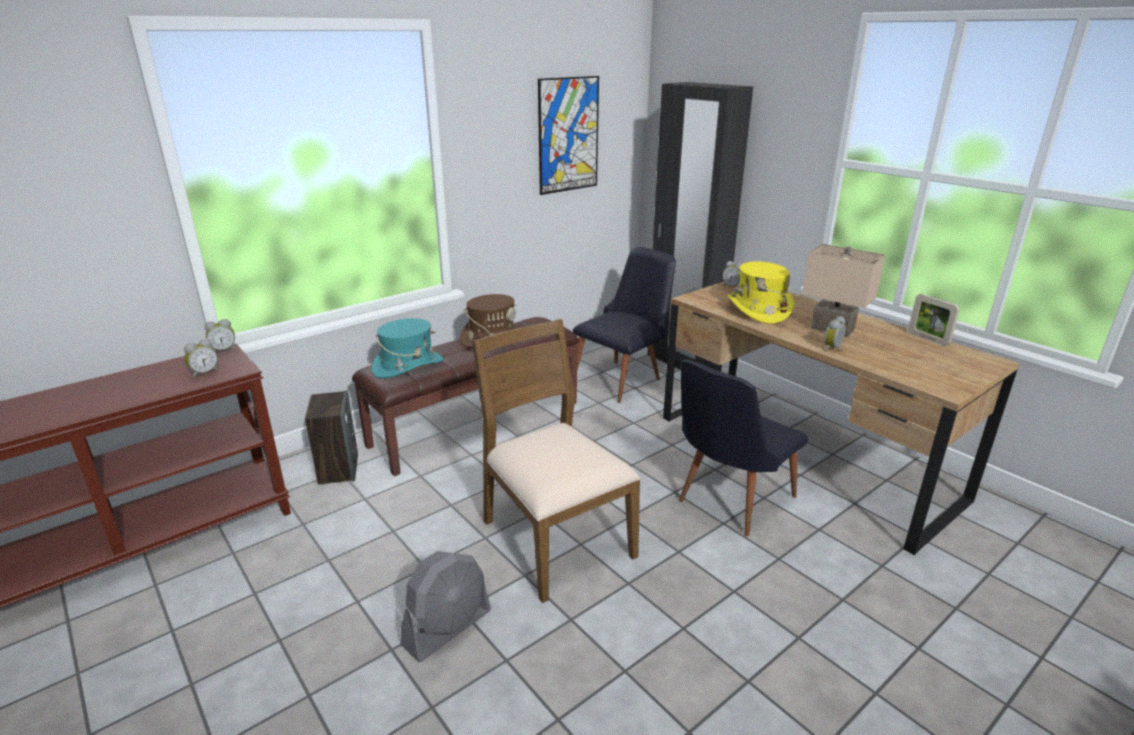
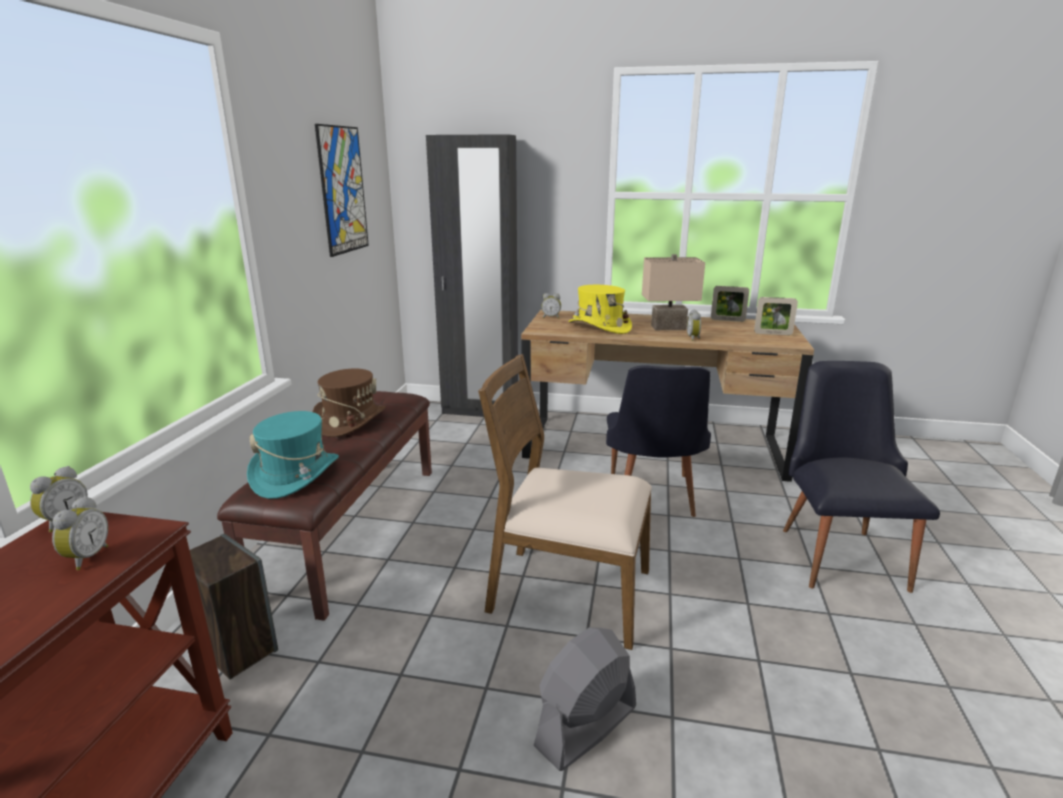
camera: 40 degrees left, 5 degrees down
(447, 627) = (586, 727): grey fan -> grey fan turned 135 degrees counterclockwise
(623, 378) = (446, 438): black chair -> black chair (838, 551)
(948, 371) = (773, 334): none -> picture frame

